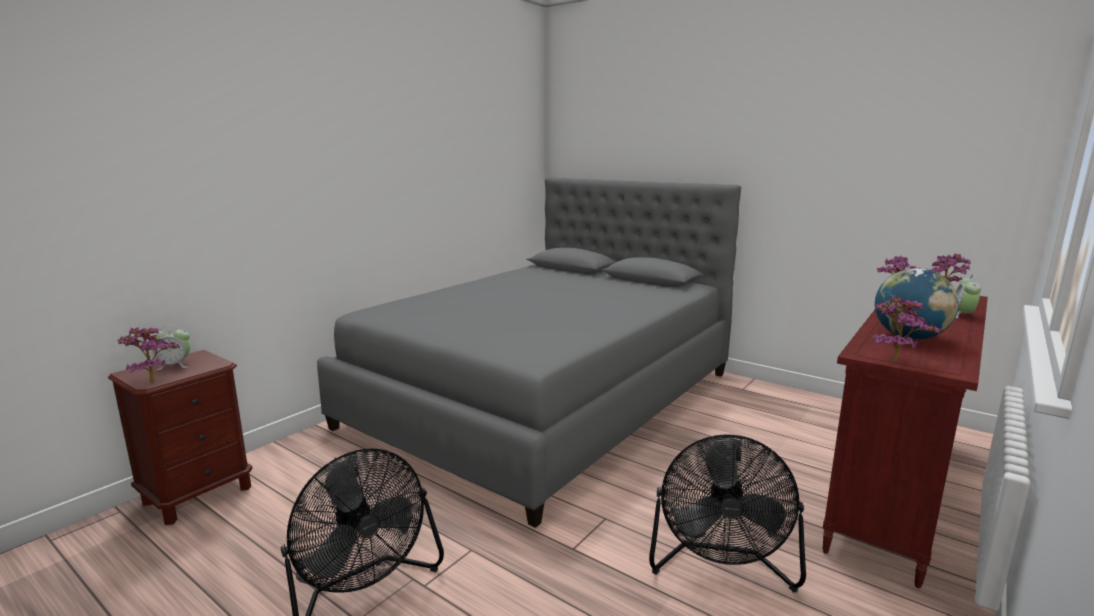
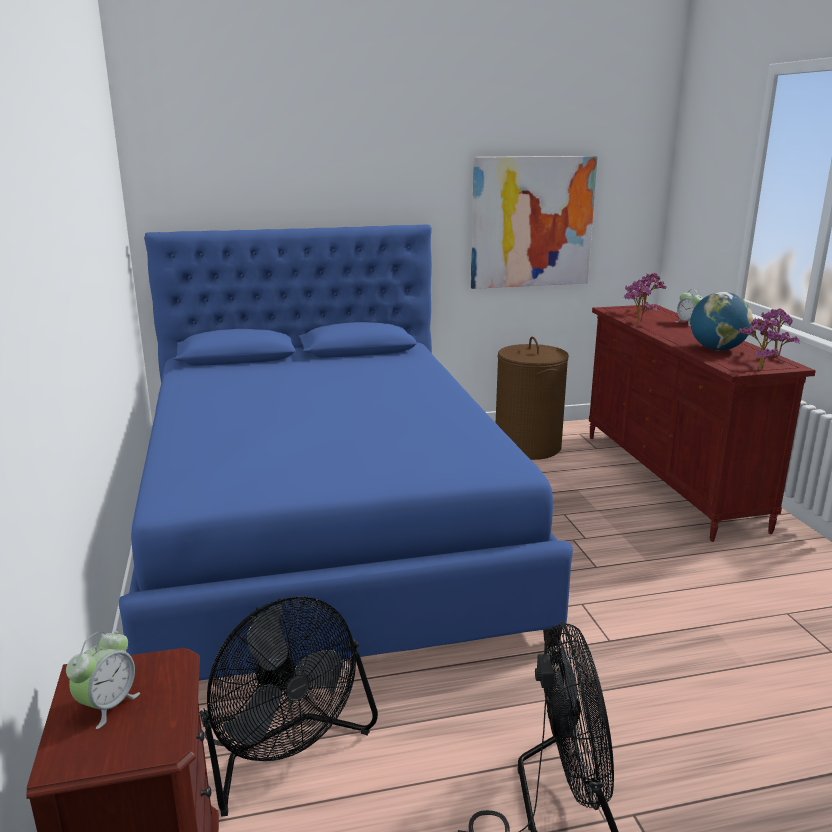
camera: 50 degrees left, 5 degrees up
(151, 380) = (152, 740): potted plant -> potted plant (772, 356)
(547, 398) = (326, 531): grey bed -> blue bed
(715, 562) = (686, 586): black fan -> black fan (277, 754)
(797, 411) = (528, 447): none -> brown laundry basket
(856, 191) = (532, 222): none -> picture

